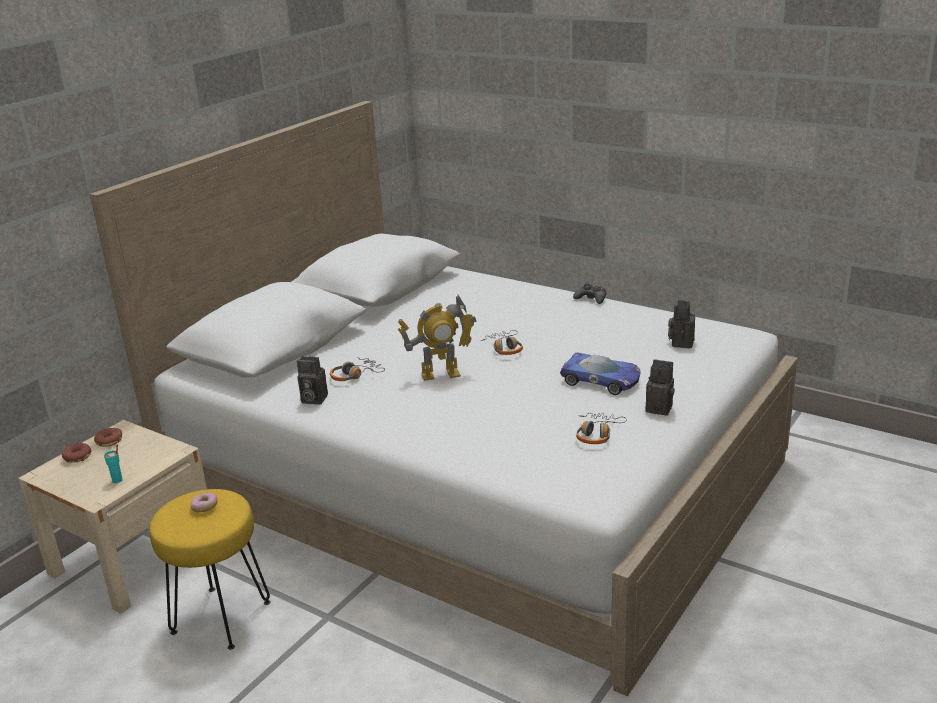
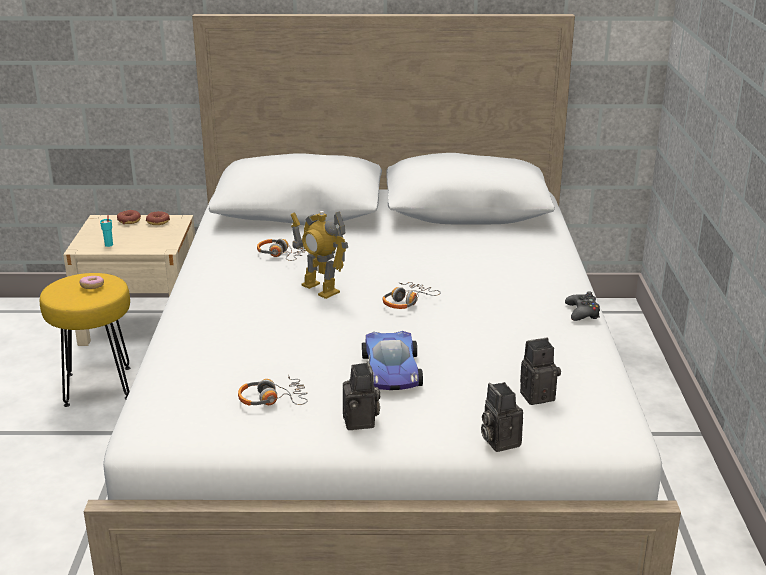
camera: 55 degrees right, 0 degrees up
(312, 399) = (223, 252): camera -> camera (498, 440)

